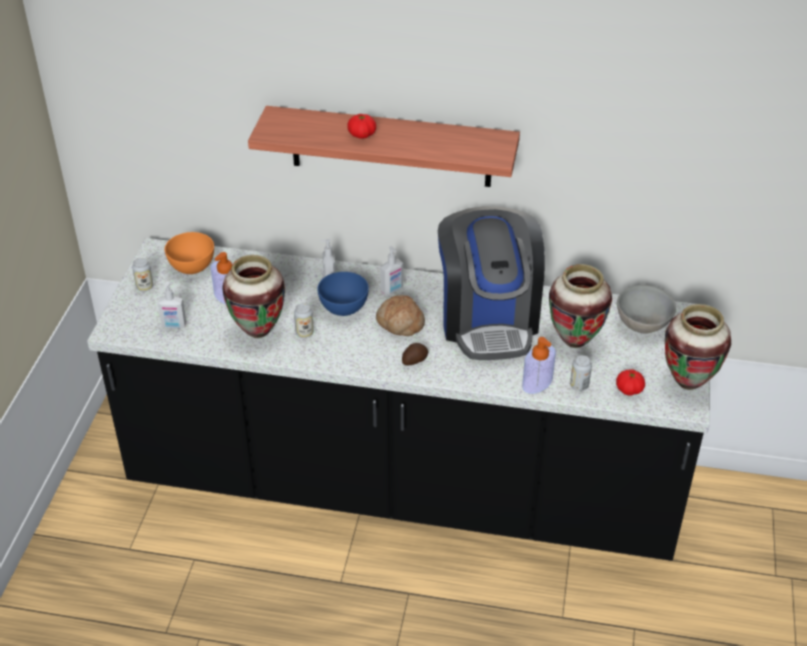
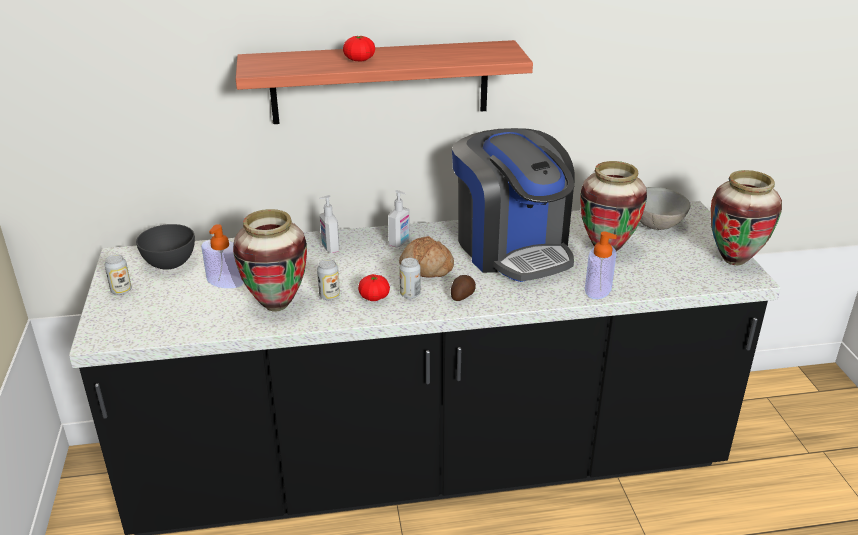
camera: 20 degrees left, 10 degrees down
(174, 326) = (174, 319): soap dispenser -> none
(192, 267) = (170, 263): orange bowl -> grey bowl
(344, 308) = (359, 267): blue bowl -> none
(579, 385) = (639, 283): can -> can (410, 294)
(629, 389) = (687, 276): tomato -> tomato (374, 297)

